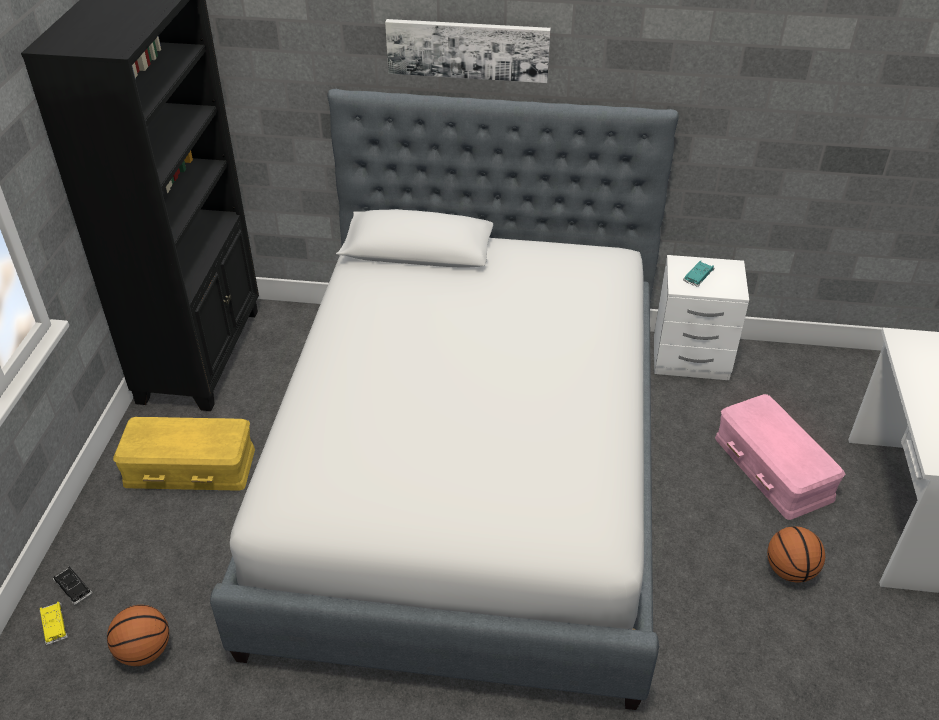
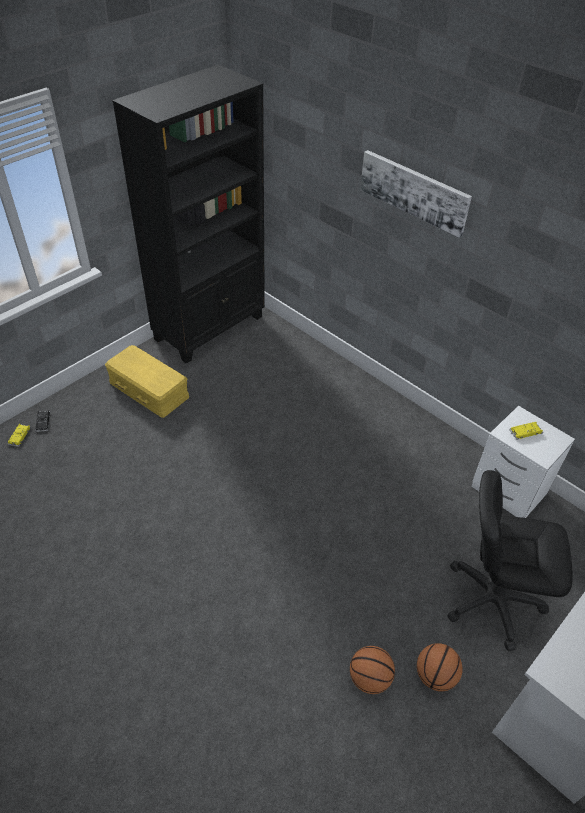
camera: 35 degrees right, 5 degrees up
(144, 651) = (44, 476): basketball -> basketball (369, 678)
(469, 473) = (290, 481): bed -> none
(698, 276) = (525, 432): turquoise toy car -> yellow toy car
(771, 468) = (493, 600): pink storage box -> black office chair

